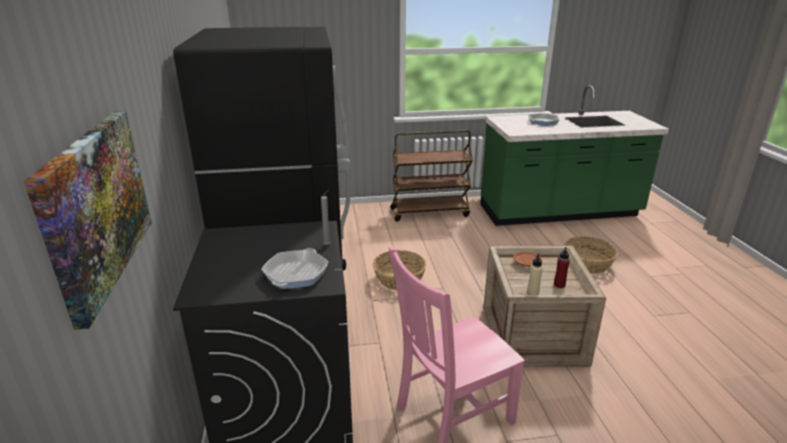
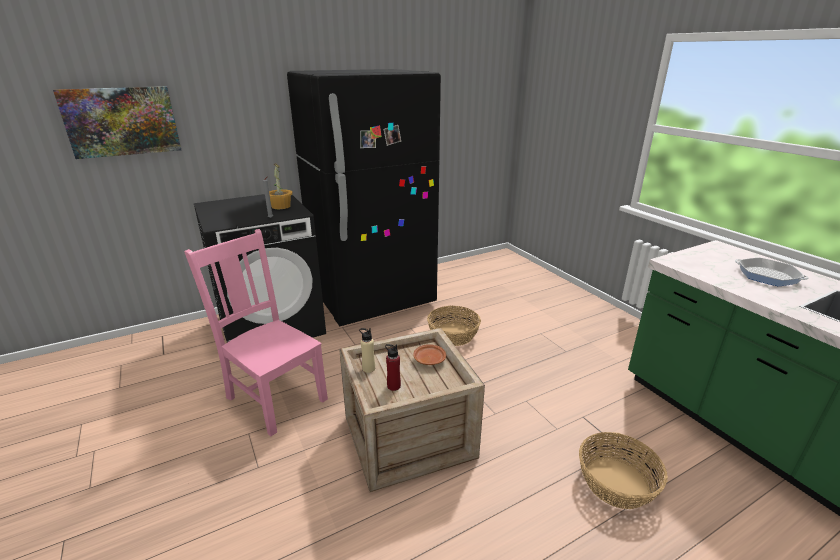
camera: 70 degrees right, 0 degrees up
(280, 237) = (280, 206): none -> potted plant
(296, 274) = (229, 217): frying pan -> none
(430, 212) = (608, 326): brown cart -> none

